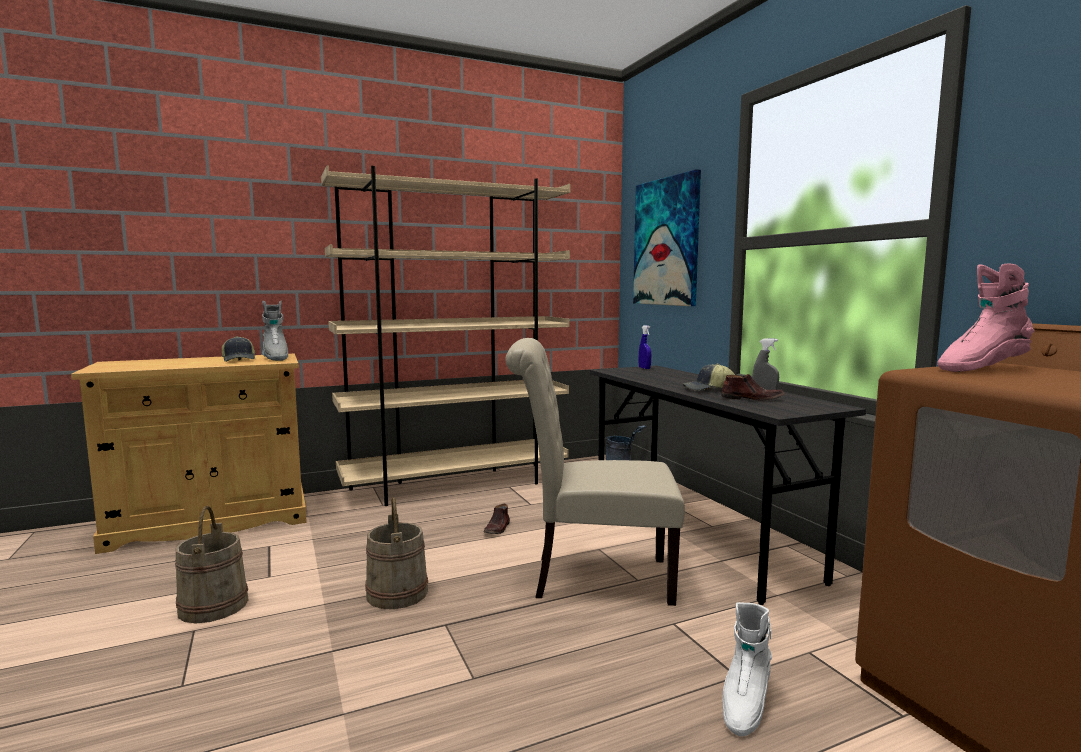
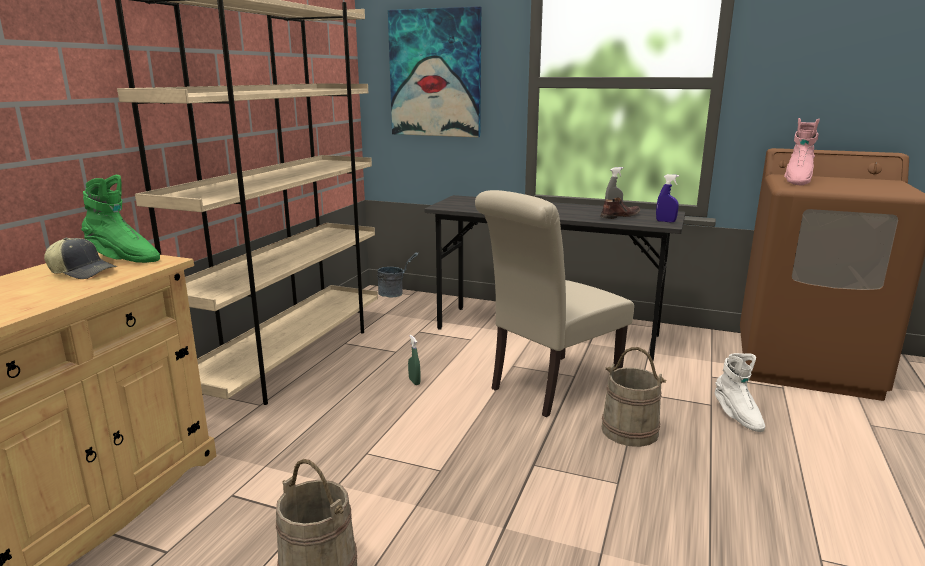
camera: 45 degrees left, 10 degrees up
(275, 358) = (123, 259): grey boot -> green boot
(397, 593) = (453, 464): beige bucket -> beige bucket (630, 430)
(497, 528) = (414, 381): brown shoe -> green spray bottle
(644, 368) = (458, 200): blue spray bottle -> blue spray bottle (665, 221)
(708, 389) = (571, 213): cap -> none

